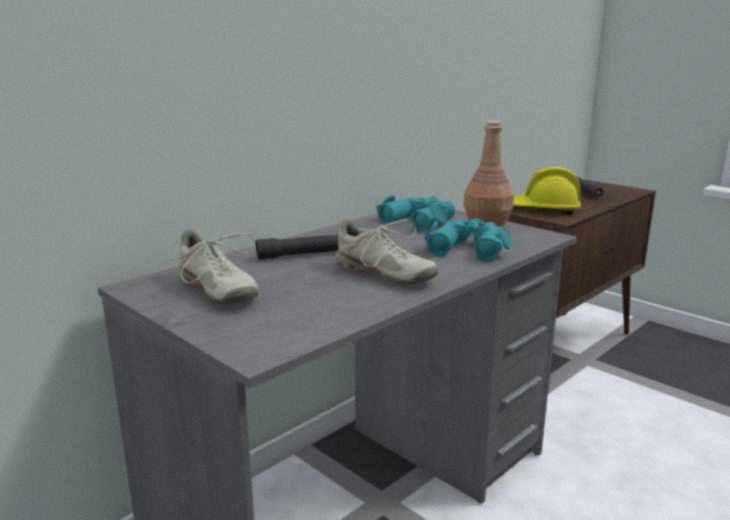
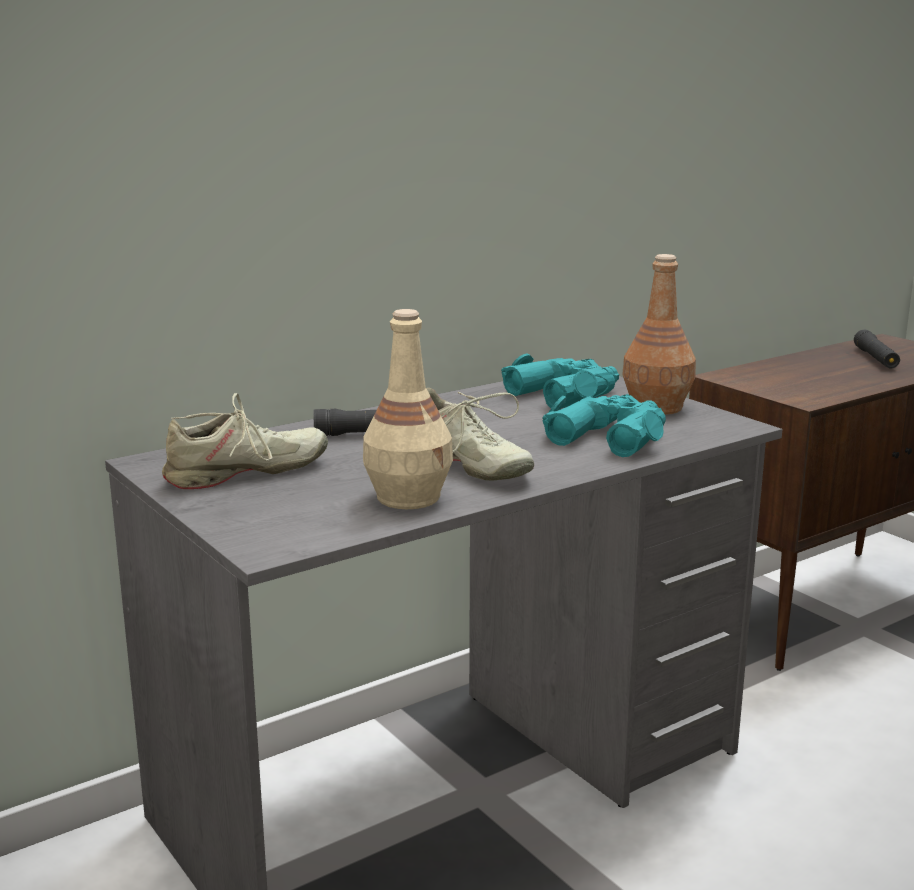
camera: 10 degrees right, 0 degrees up
(216, 291) = (246, 473): beige shoe -> beige shoe turned 90 degrees counterclockwise
(351, 302) = (409, 497): none -> beige bottle
(543, 210) = (787, 384): yellow hard hat -> none

